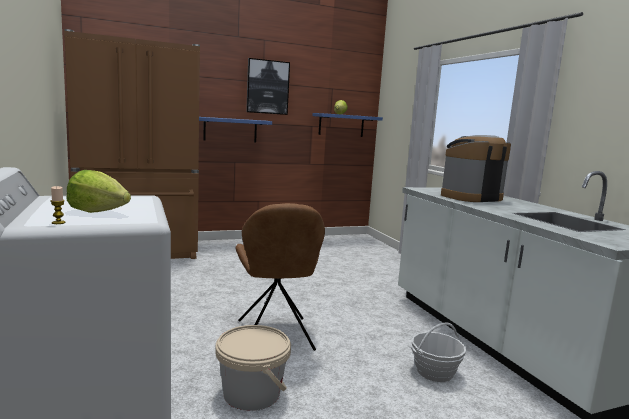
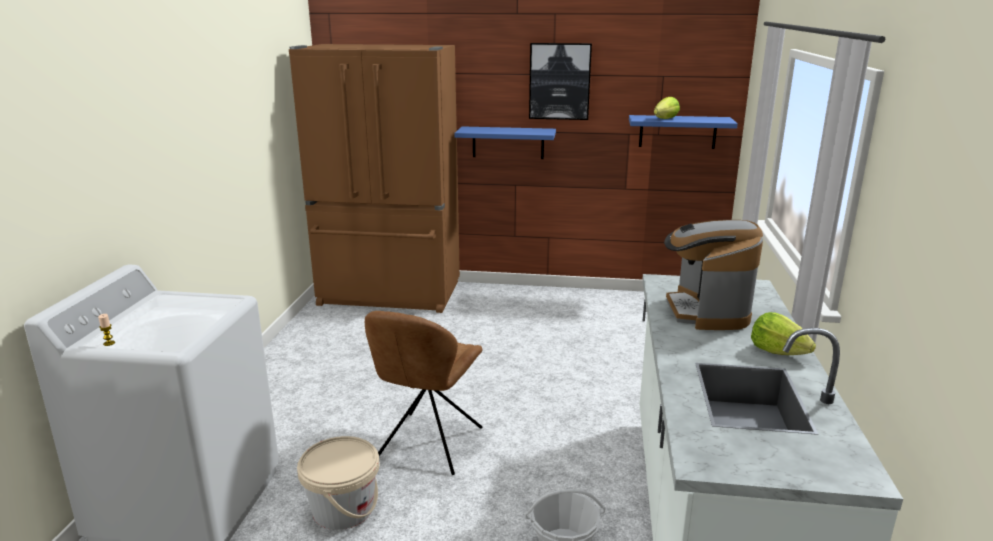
camera: 30 degrees right, 10 degrees up
(98, 211) = (160, 326): lettuce -> lettuce (777, 351)
(470, 197) = (706, 312): coffee machine -> coffee machine turned 90 degrees counterclockwise

